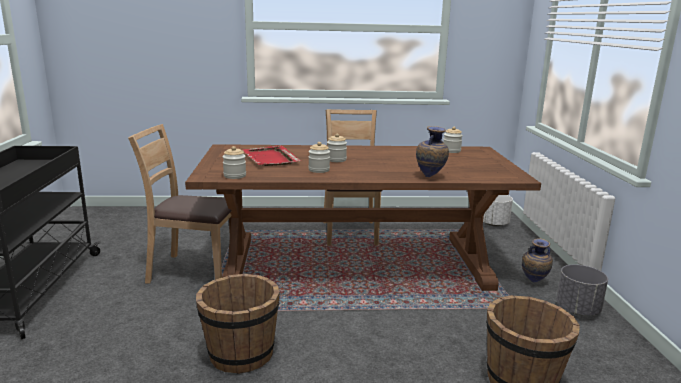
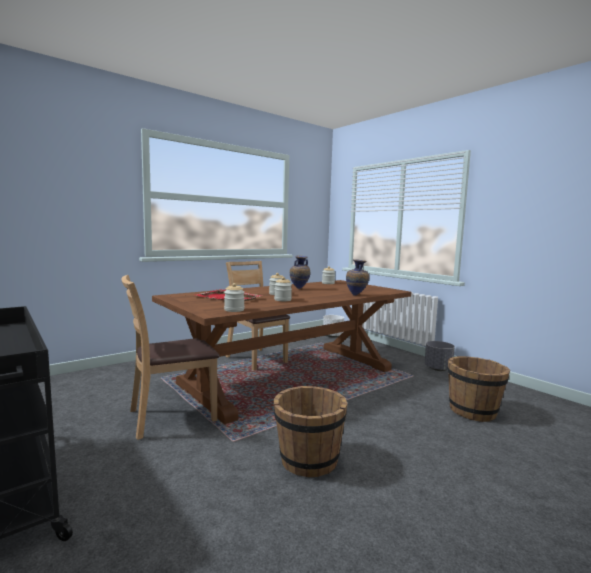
camera: 35 degrees left, 10 degrees down
(533, 283) = (399, 361): vase -> vase (299, 289)

